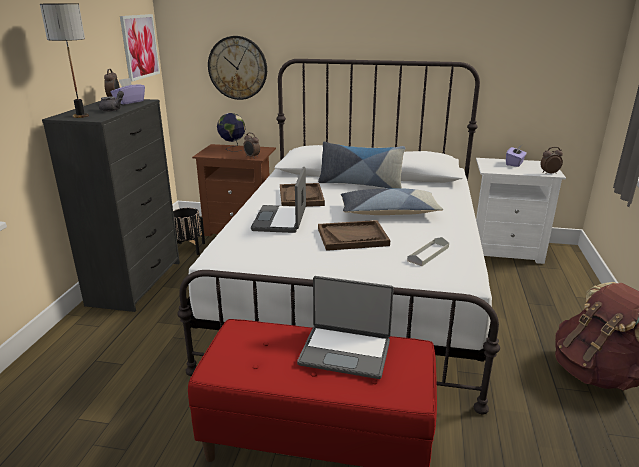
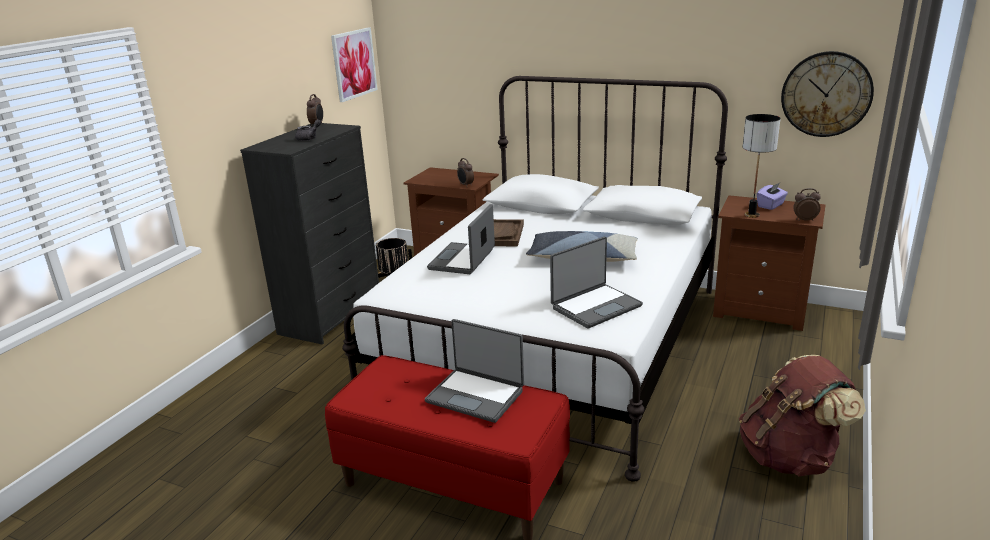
camera: 15 degrees right, 0 degrees up
(81, 116) = (276, 146): table lamp -> table lamp (752, 215)
(129, 102) = (329, 129): purple tissue box -> none
(232, 148) = (450, 173): globe -> none
(237, 68) = (458, 84): wall clock -> wall clock (826, 94)
(353, 237) = (527, 283): brown tray -> none
(360, 184) = (571, 223): pillow -> none
(428, 254) = (595, 306): grey tray -> laptop
(505, 250) = (761, 310): white nightstand -> brown nightstand

